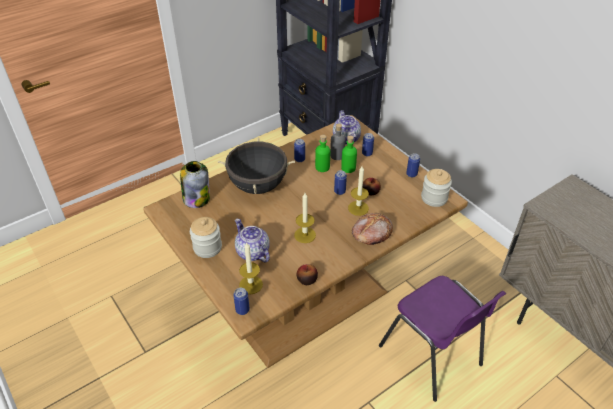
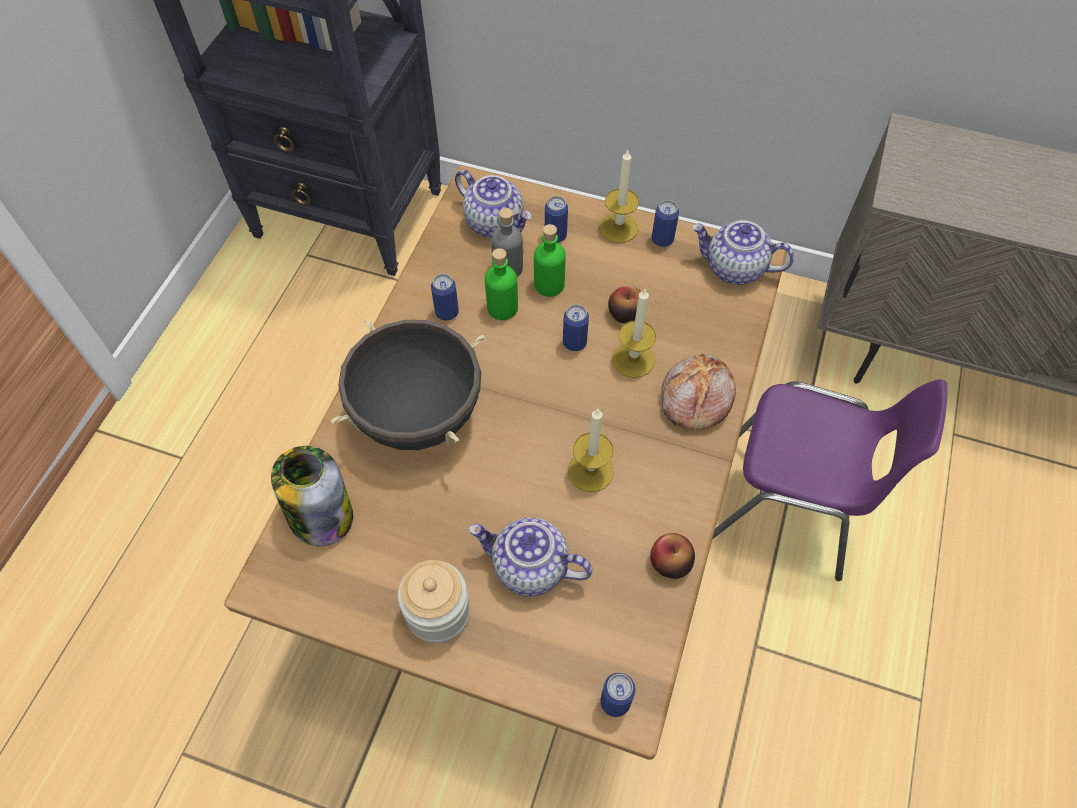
camera: 35 degrees left, 15 degrees up
(251, 284) = (585, 638): candle -> candle (618, 228)
(434, 198) = (734, 269): jar -> teapot

